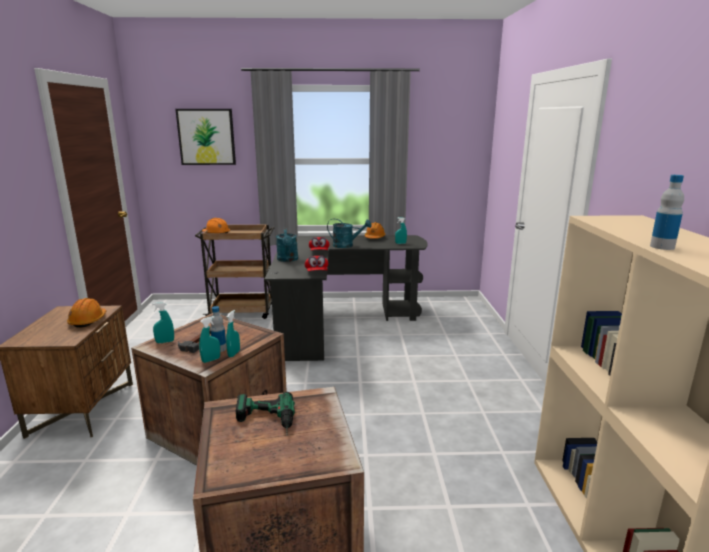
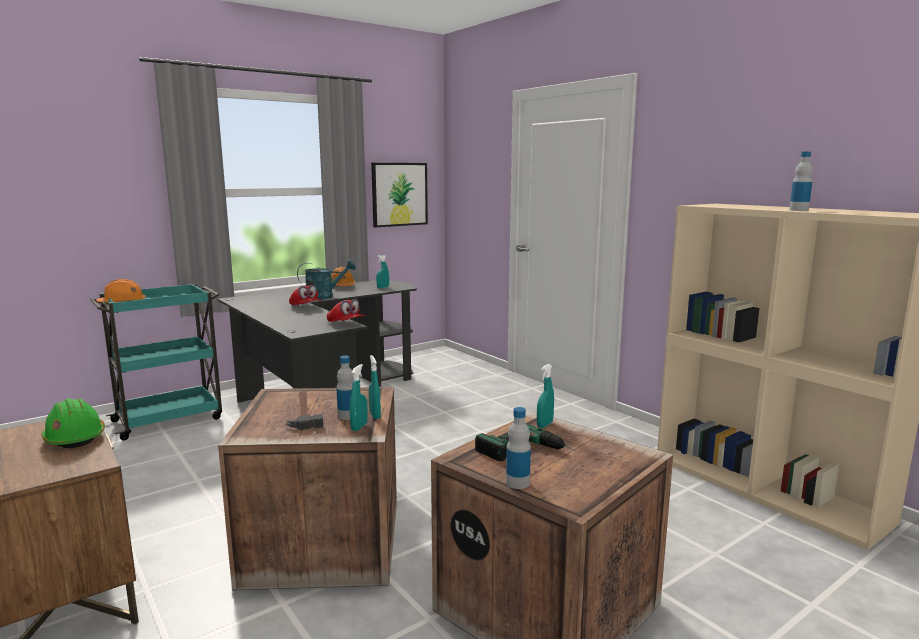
camera: 35 degrees left, 5 degrees down
(88, 321) = (74, 437): orange hard hat -> green hard hat
(165, 342) = (257, 428): turquoise spray bottle -> turquoise spray bottle (544, 425)
(206, 137) = (76, 158): picture -> picture (399, 194)
(216, 444) = (517, 483): none -> bottle
(242, 311) = (170, 419): brown cart -> turquoise cart
(288, 260) = (280, 318): turquoise watering can -> none

